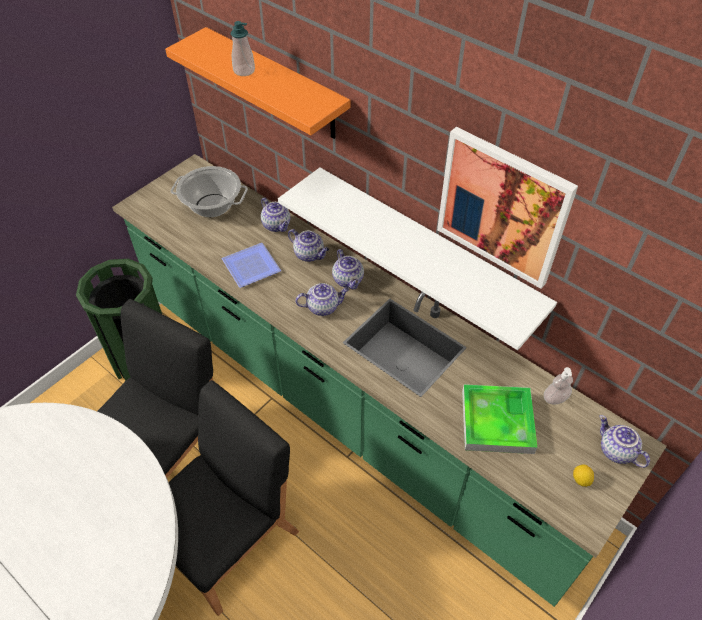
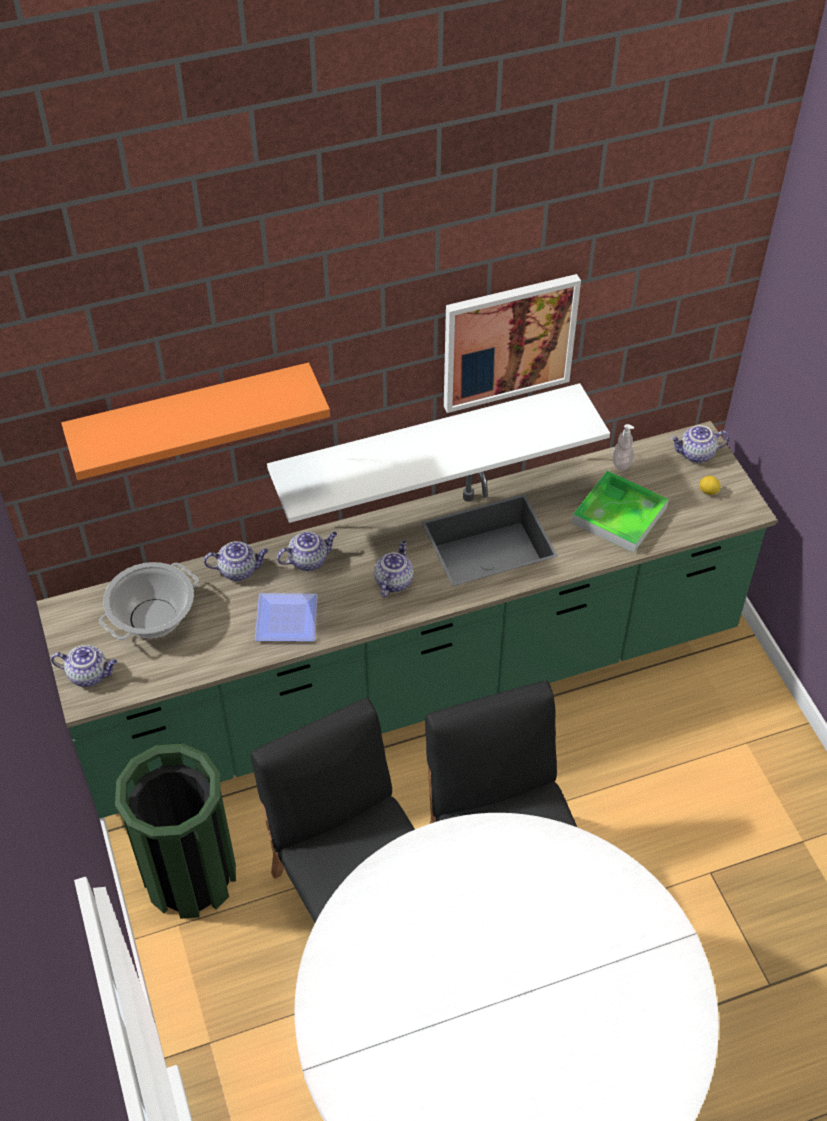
camera: 60 degrees left, 0 degrees up
(244, 71) = (186, 421): soap dispenser -> none
(348, 280) = (372, 543): teapot -> teapot (89, 674)

